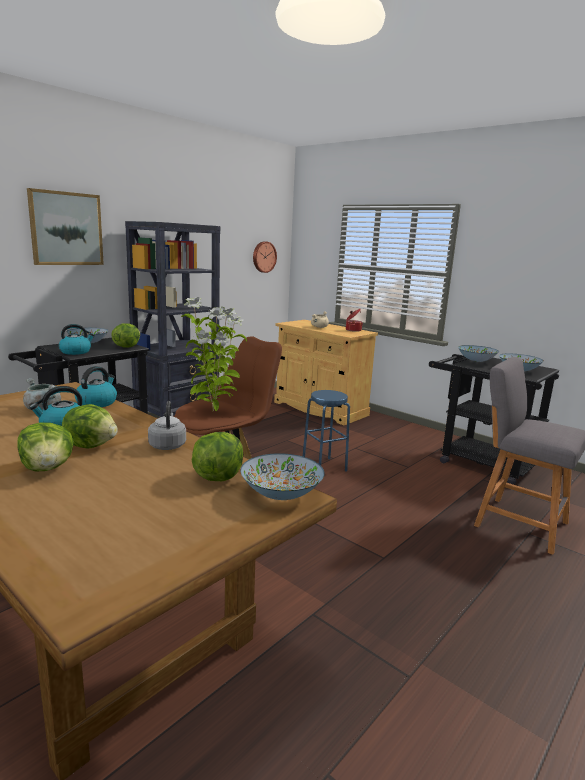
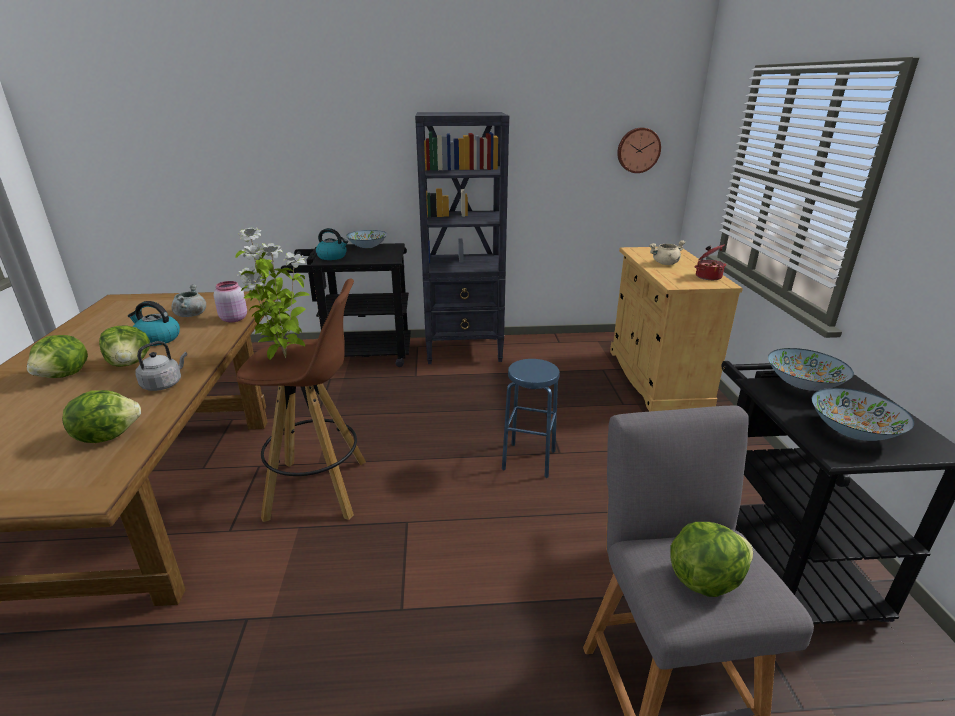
camera: 45 degrees right, 10 degrees up
(66, 229) = (353, 124): picture -> none
(97, 403) = (233, 319): kettle -> pink jar
(126, 347) = (384, 257): lettuce -> lettuce (704, 579)
(281, 493) = (91, 480): bowl -> none

